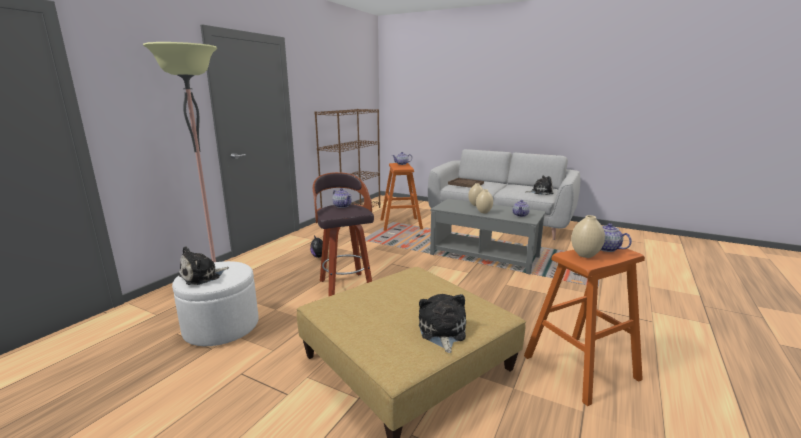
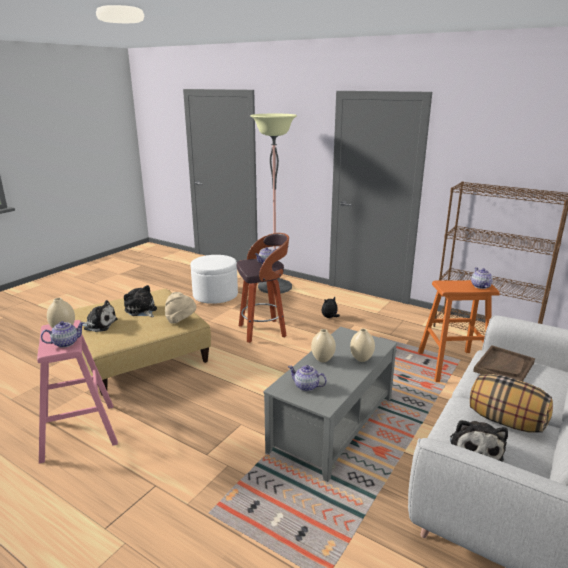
camera: 95 degrees right, 5 degrees up
(202, 276) = (209, 258): plush toy -> plush toy (141, 310)
(415, 277) = (181, 320): none -> beige hat
(514, 188) = (505, 421): none -> pillow
(580, 367) = (78, 431): orange stool -> pink stool

